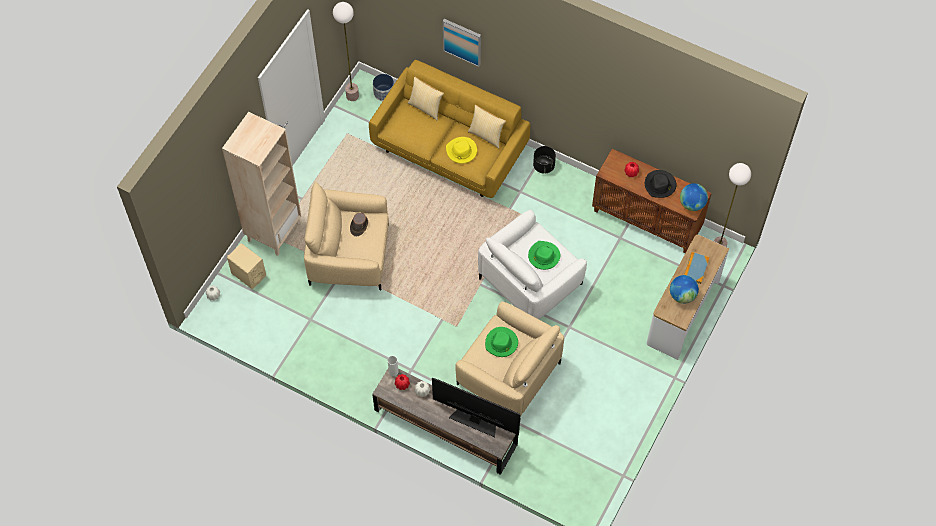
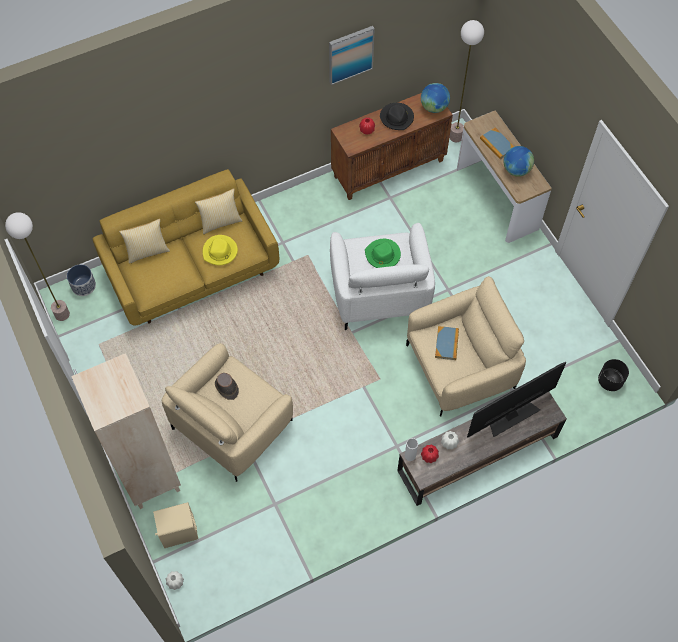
camera: 55 degrees left, 0 degrees up
(462, 41) = (143, 152): picture -> picture (350, 54)
(501, 343) = (446, 344): green hat -> book
(544, 166) = (272, 208): black planter -> black planter (610, 381)

